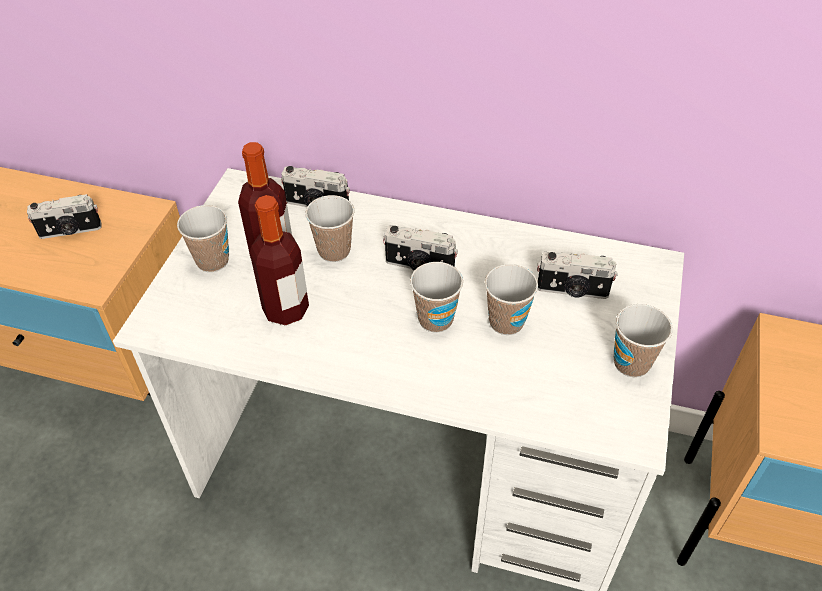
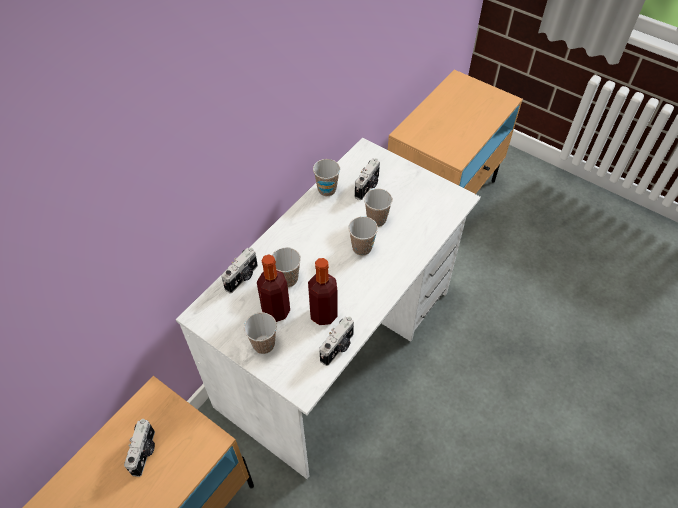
camera: 70 degrees left, 5 degrees up
(419, 266) = (320, 243): camera -> camera (338, 348)
(631, 363) = (421, 183): cup -> cup (327, 190)

